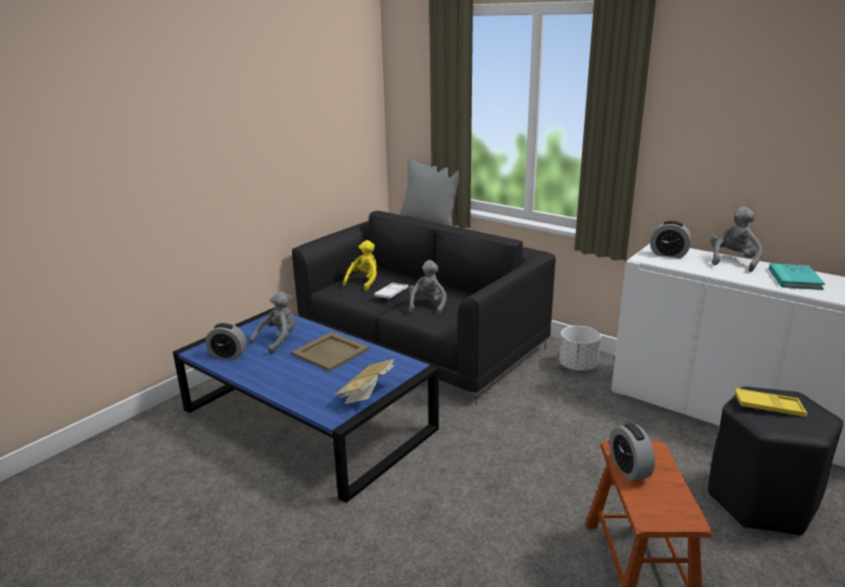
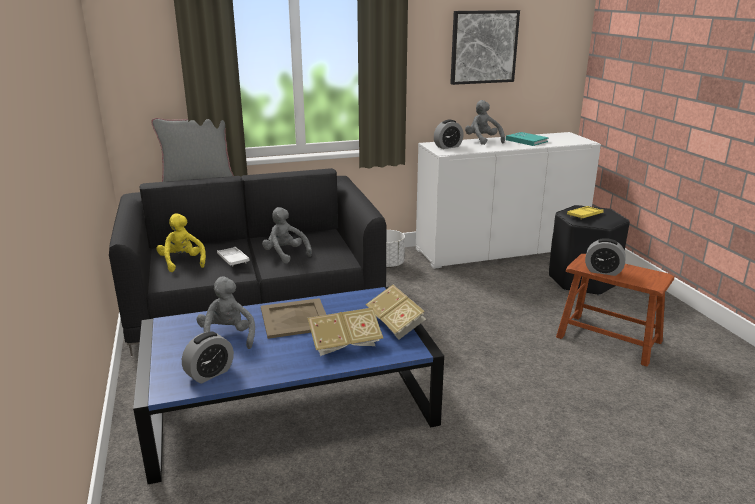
camera: 55 degrees left, 0 degrees up
(312, 385) = (345, 345): none -> book
(768, 135) = (483, 47): none -> picture

